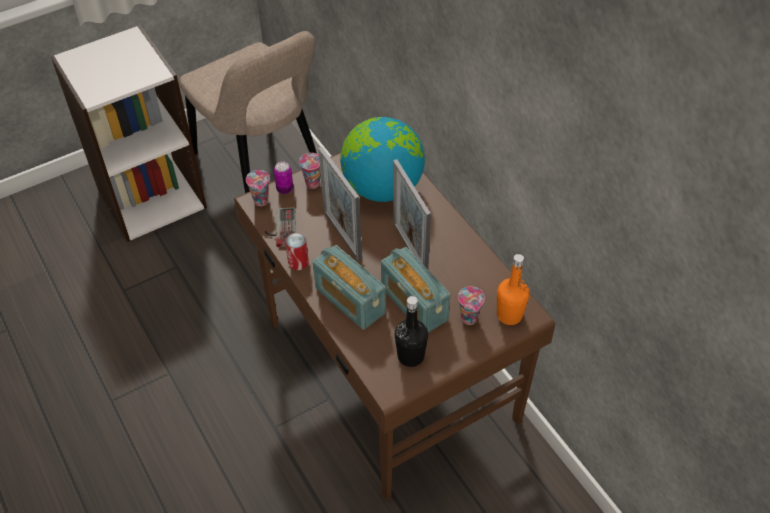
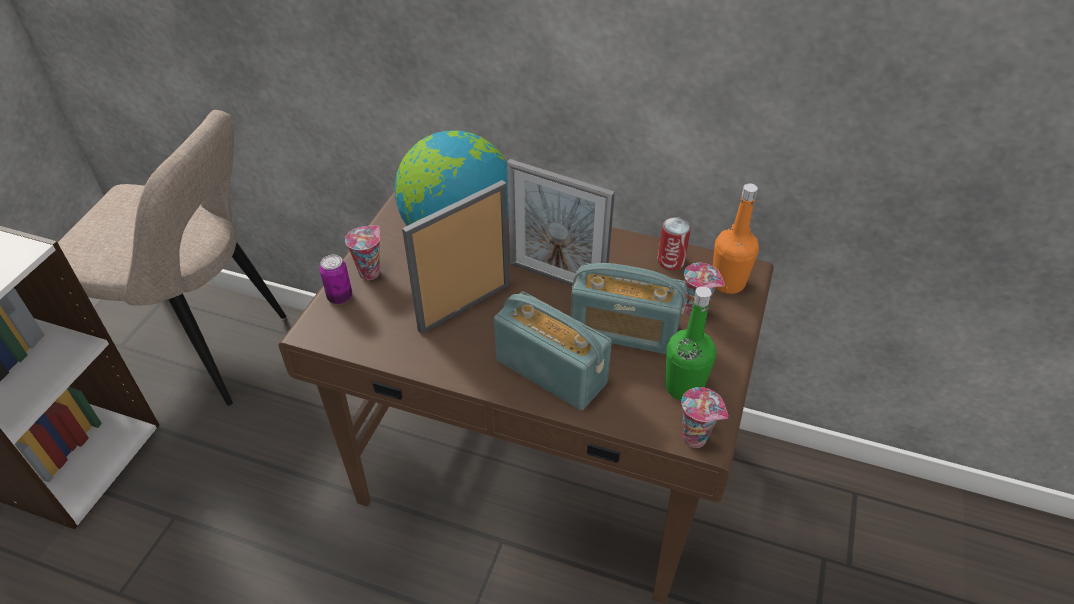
camera: 40 degrees left, 5 degrees down
(261, 201) = (323, 326): cup -> cup (696, 438)
(280, 228) = (379, 343): game controller -> none
(298, 262) = (443, 367): can -> can (670, 261)
(342, 235) = (464, 307): picture frame -> picture frame turned 120 degrees clockwise
(350, 300) = (551, 371): radio -> radio turned 150 degrees counterclockwise
(410, 356) = (683, 387): black bottle -> green bottle

